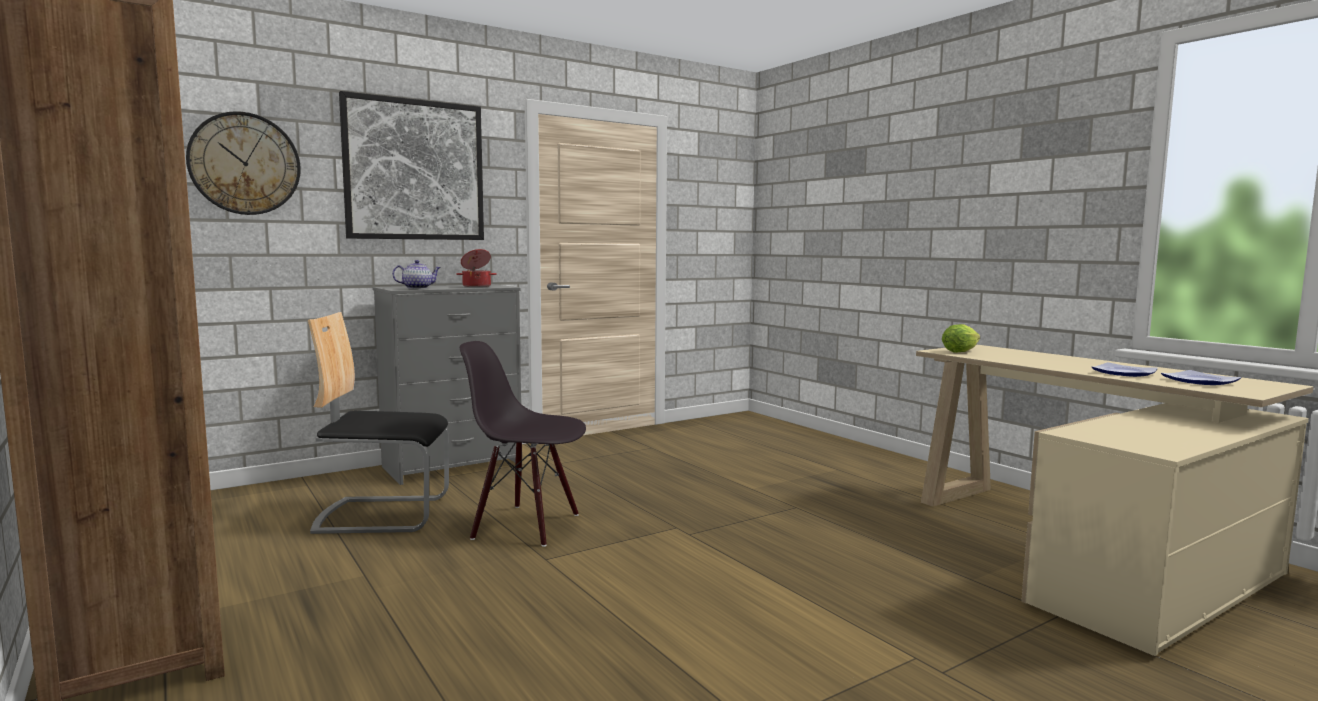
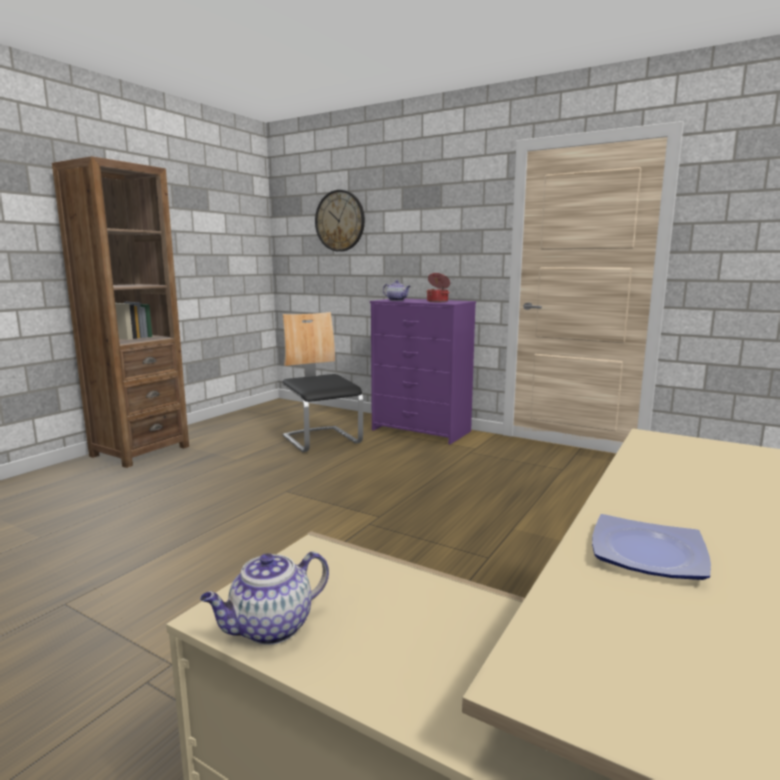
camera: 65 degrees right, 5 degrees up
(414, 170) = (428, 214): picture -> none
(453, 465) = (422, 430): grey dresser -> purple dresser
(527, 526) = (336, 473): black chair -> none
(961, 351) = (676, 447): lettuce -> none
(1171, 445) = (270, 628): none -> teapot
(1200, 382) = (659, 635): plate -> none

